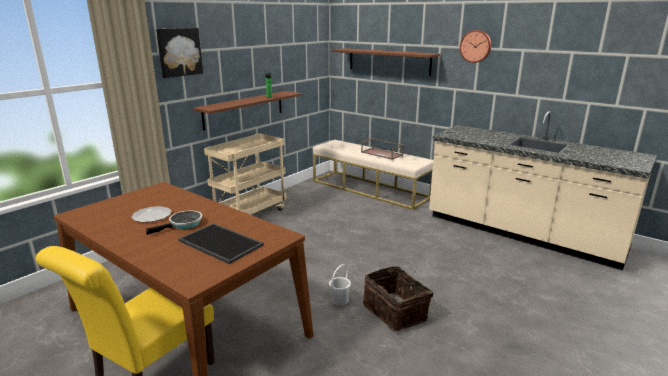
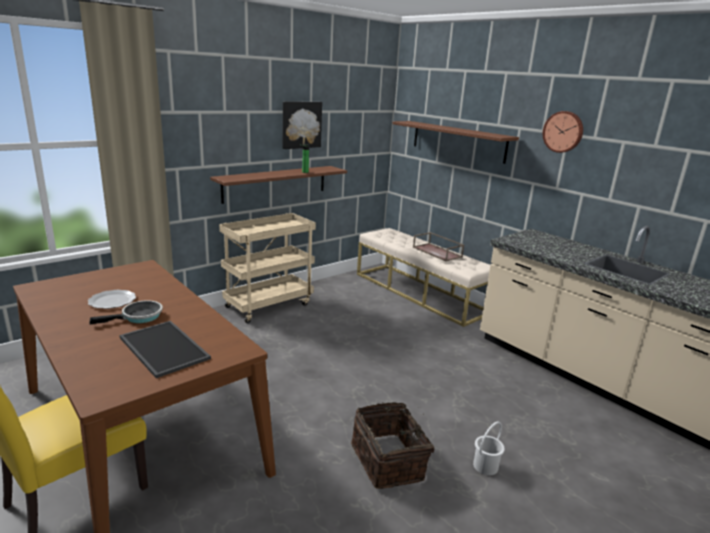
camera: 10 degrees right, 0 degrees up
(179, 52) = (198, 112): picture -> picture (301, 124)
(340, 300) = (326, 432): white bucket -> white bucket (486, 466)

